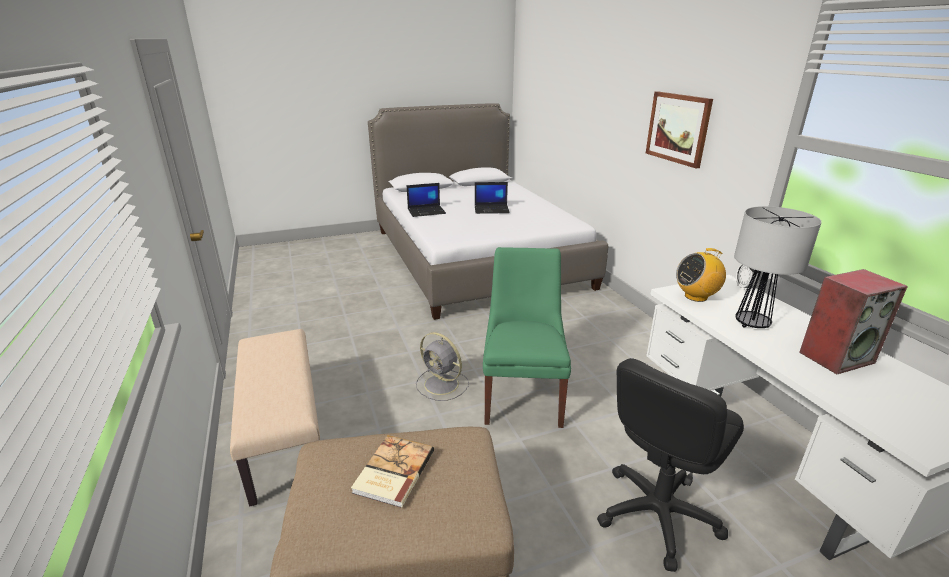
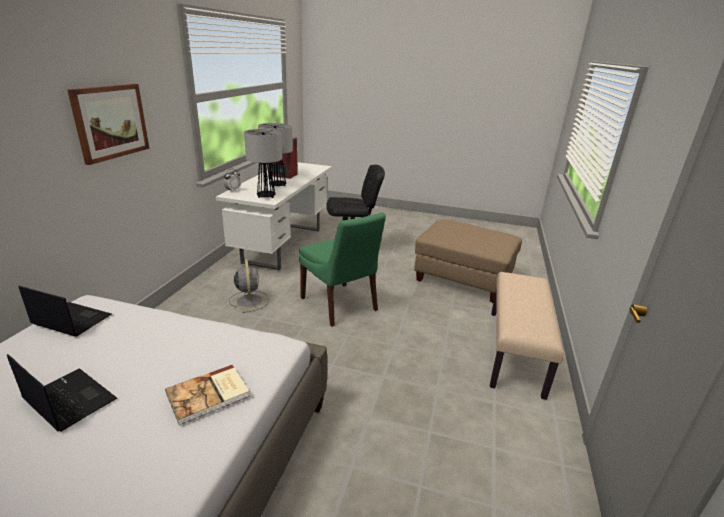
camera: 145 degrees left, 0 degrees up
(392, 472) = (471, 234): book -> book (209, 395)
(427, 211) = (161, 469): laptop -> laptop (70, 320)
(442, 385) = (383, 334): grey fan -> grey fan (249, 300)
(522, 395) = (340, 305): green chair -> green chair turned 75 degrees counterclockwise
(696, 296) = (266, 196): radio -> table lamp

